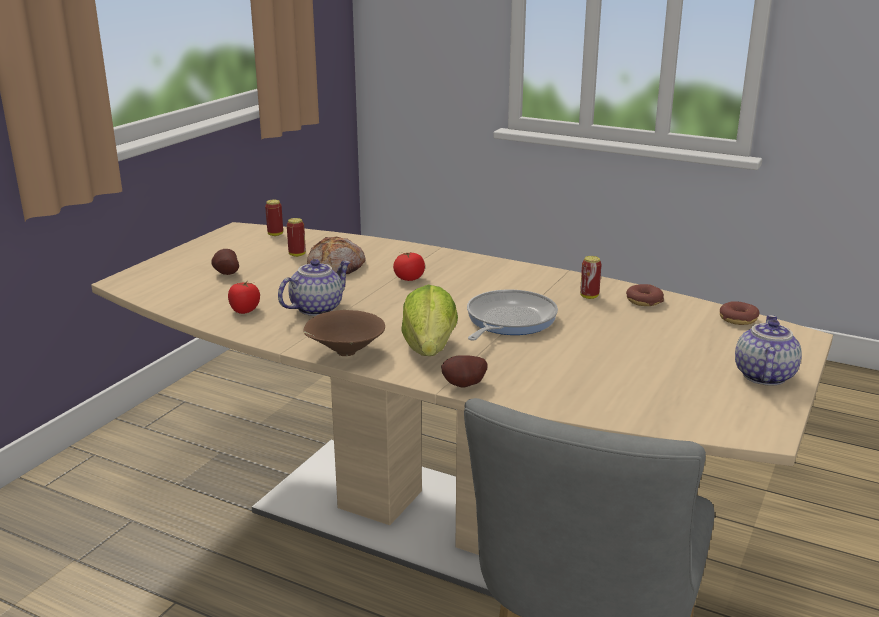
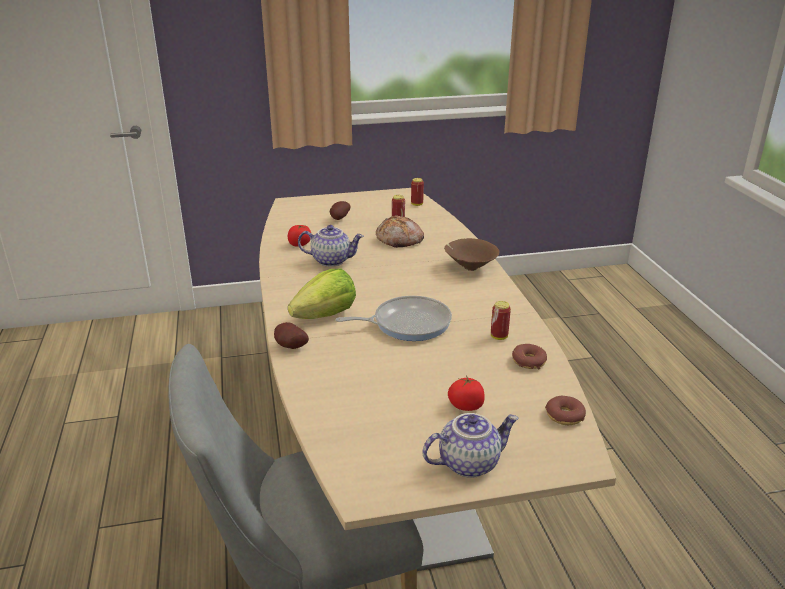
camera: 50 degrees right, 5 degrees up
(344, 353) = (285, 293): brown bowl -> brown bowl (469, 267)
(409, 279) = (419, 266): tomato -> tomato (466, 406)

